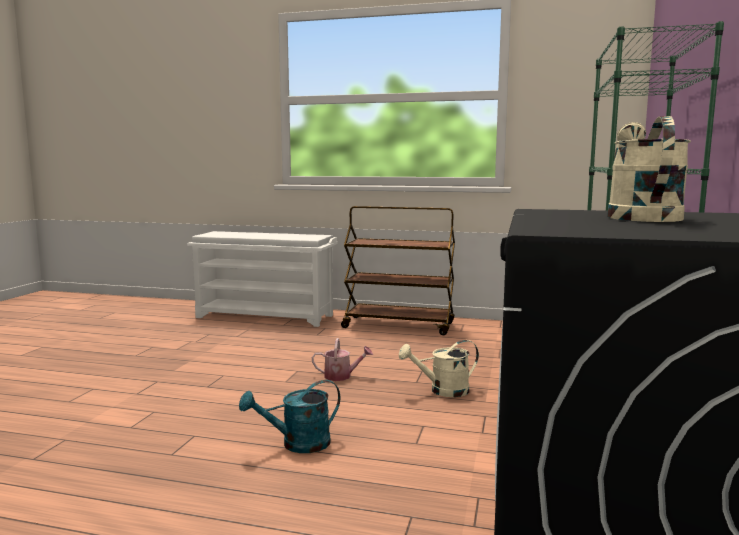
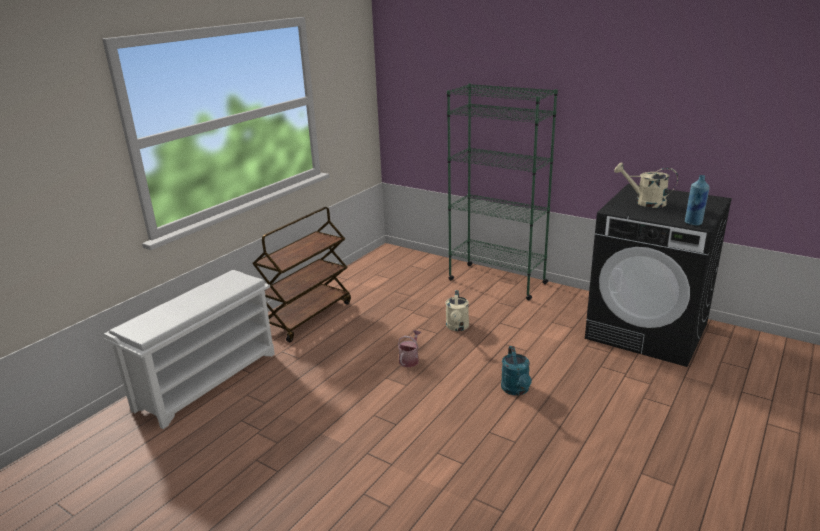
camera: 70 degrees left, 15 degrees up
(548, 228) = (693, 223): none -> blue bottle

